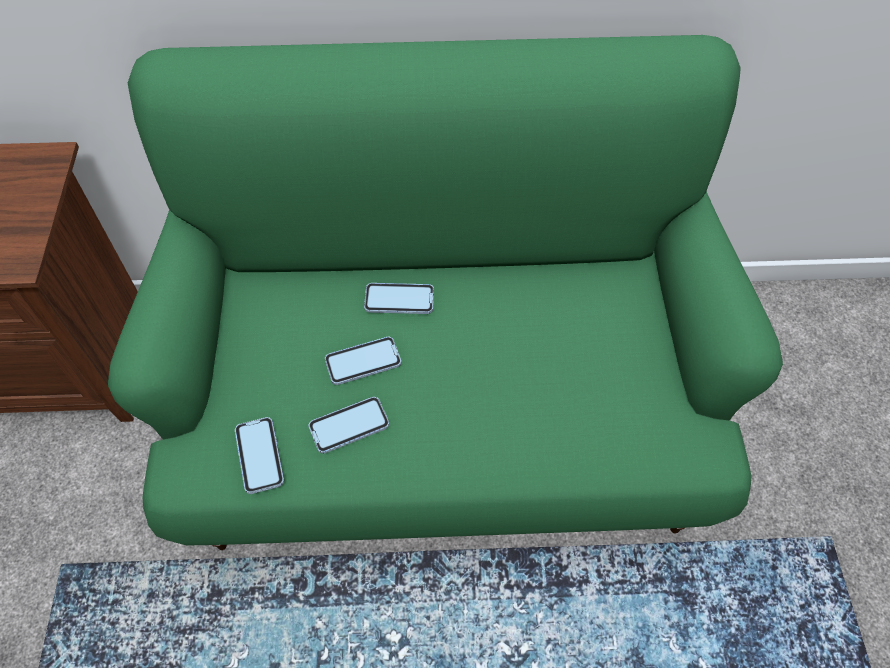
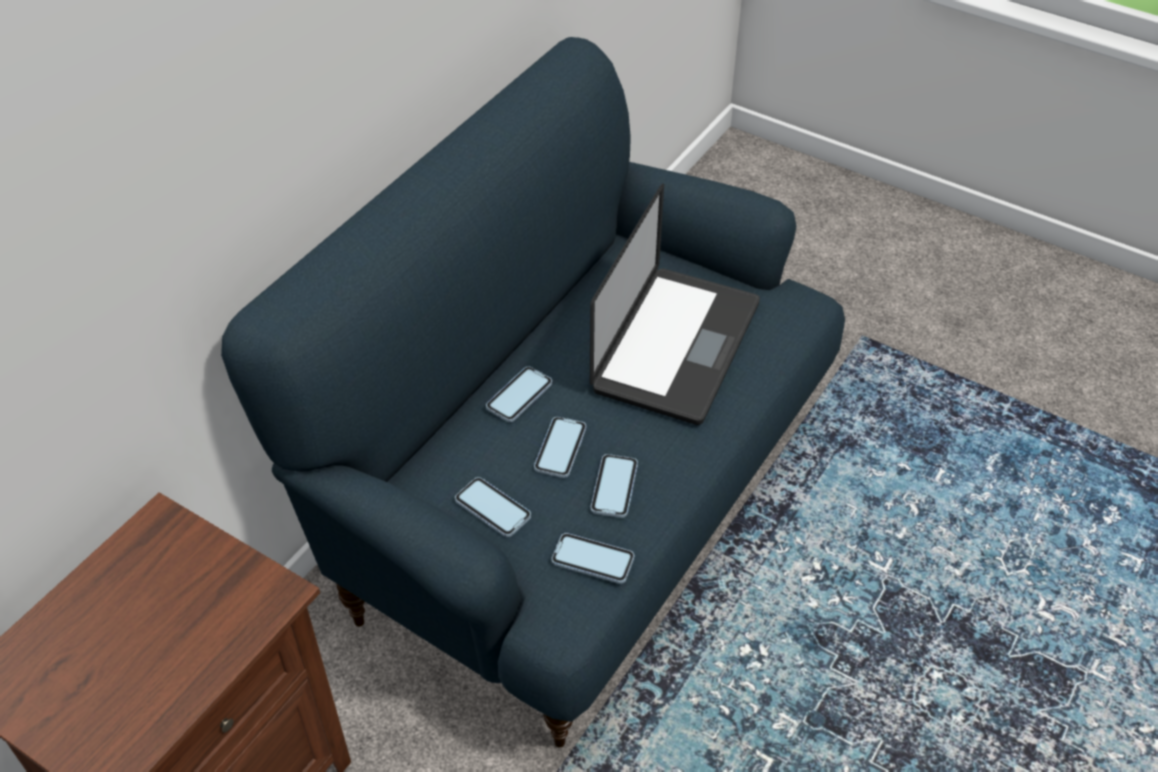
camera: 55 degrees left, 10 degrees down
(267, 354) = (492, 508): none -> phone
(444, 424) = (578, 508): green sofa -> blue sofa
(550, 379) = (676, 347): none -> laptop

